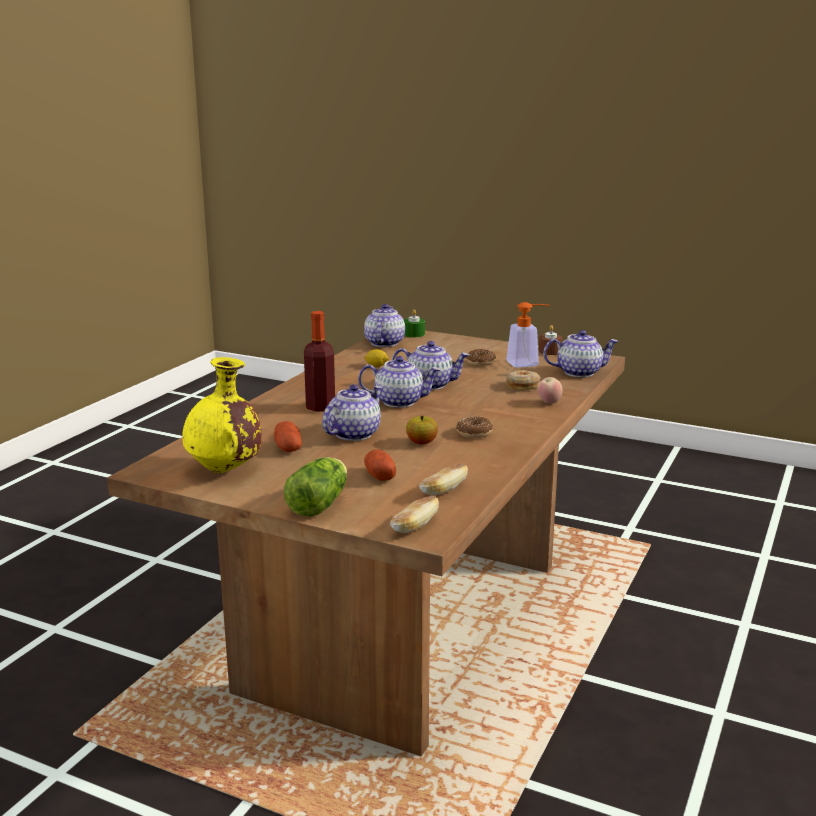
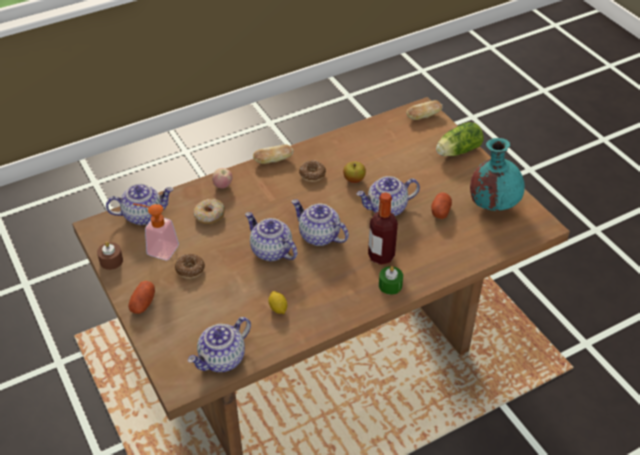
camera: 145 degrees left, 25 degrees up
(225, 470) = (493, 204): yellow vase -> turquoise vase
(379, 476) = (407, 159): potato -> potato (143, 303)
(414, 334) = (172, 367): green candle -> green candle (390, 285)
(443, 491) = (385, 133): bread -> bread (273, 160)
(579, 372) = (143, 215): teapot -> teapot turned 135 degrees clockwise

